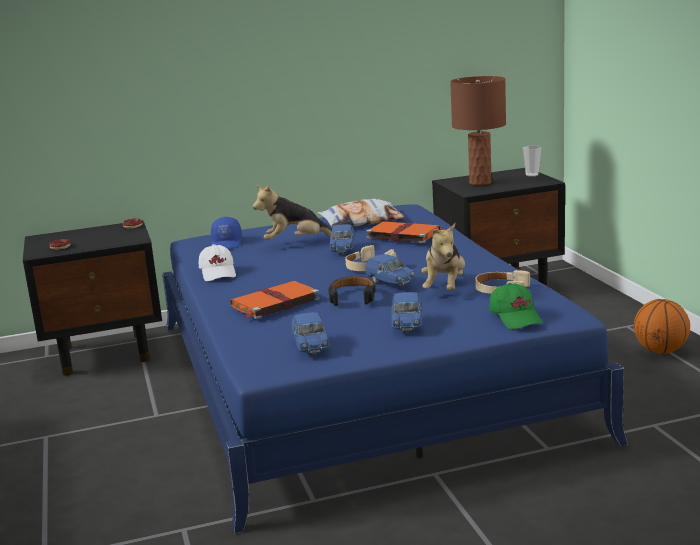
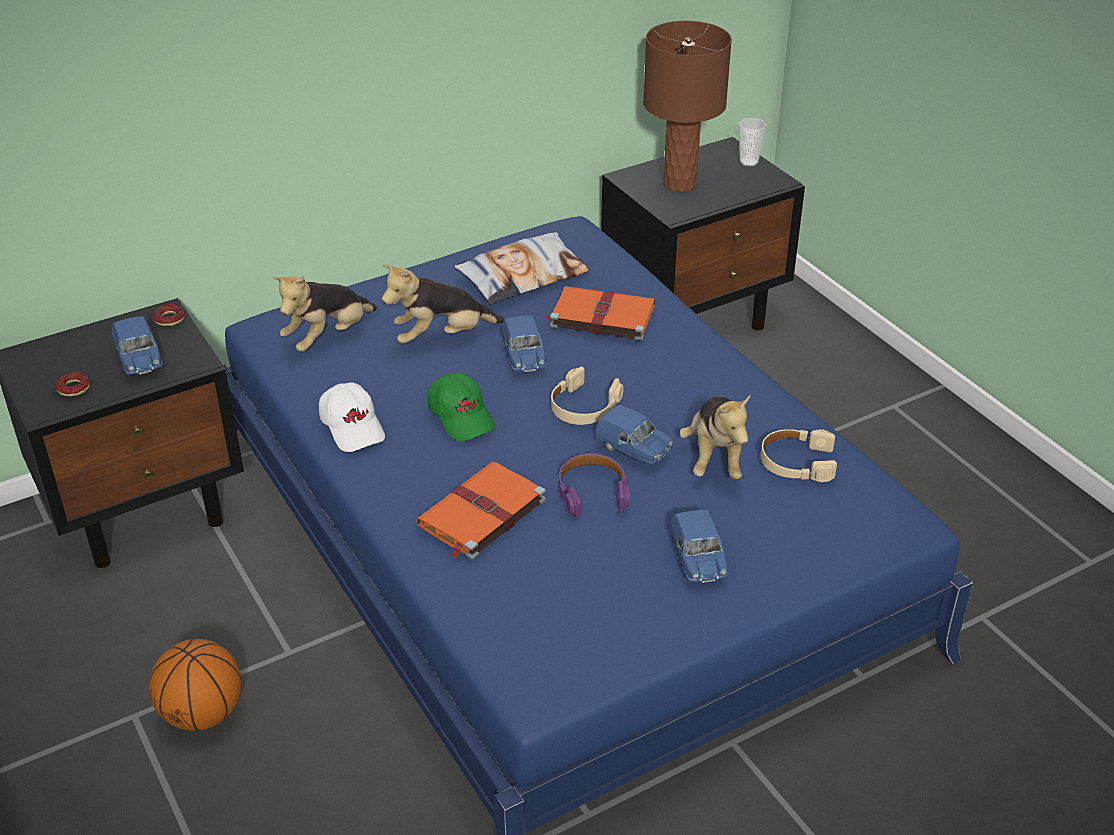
camera: 15 degrees left, 20 degrees up
(227, 243) = (328, 337): blue cap -> plush toy
(311, 347) = (582, 626): blue toy car -> blue toy car (140, 361)
(352, 297) = (592, 492): black headphones -> purple headphones
(516, 318) = (841, 534): green cap -> green cap (462, 417)
(661, 351) = (952, 460): basketball -> basketball (203, 714)

